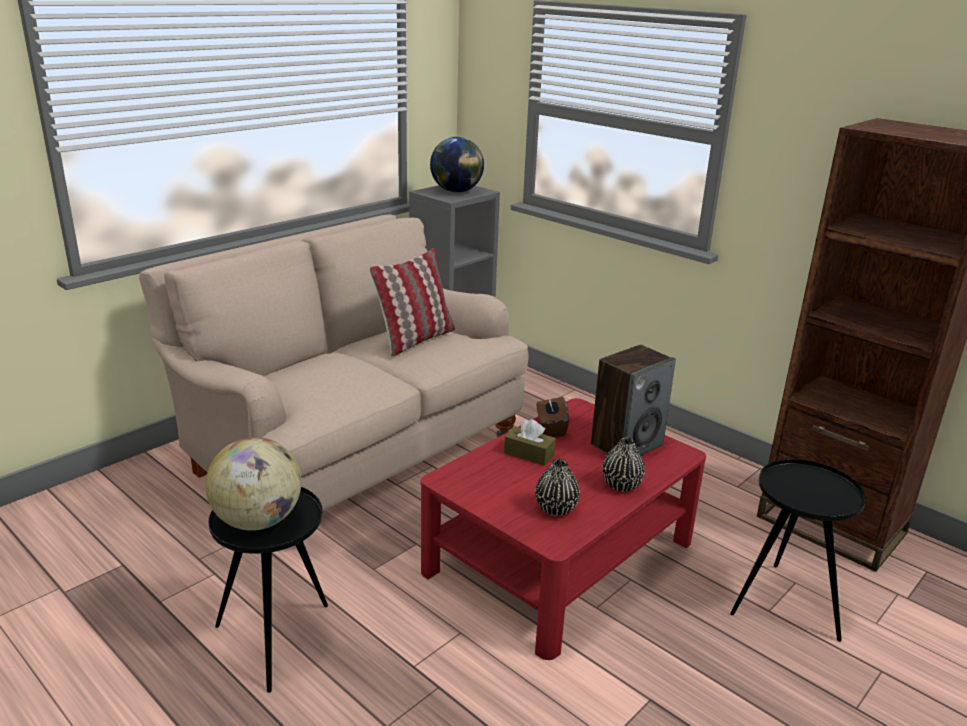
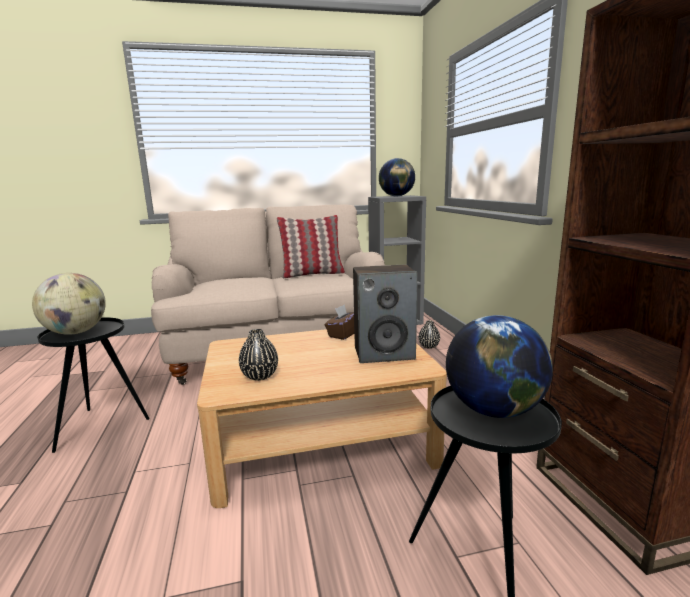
camera: 35 degrees right, 10 degrees down
(529, 454) = (302, 343): brown tissue box -> none
(560, 556) = (321, 439): red coffee table -> beige coffee table
(621, 485) = (334, 375): black vase -> black vase (429, 346)
(807, 486) = (493, 410): none -> globe

